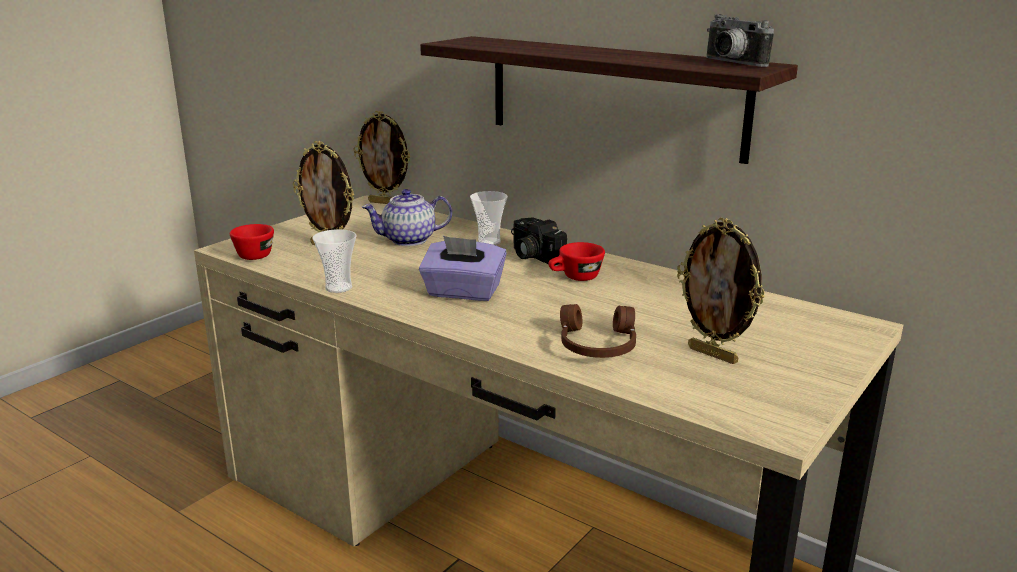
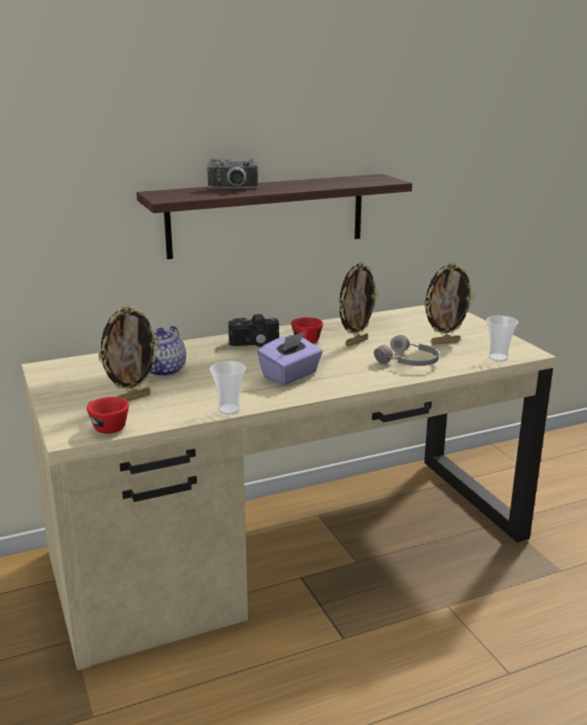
camera: 60 degrees left, 0 degrees up
(385, 203) = (58, 361): picture frame -> picture frame (355, 342)
(489, 242) = (208, 349): cup -> cup (498, 357)
(596, 346) = (408, 362): brown headphones -> grey headphones
(730, 63) = (363, 178): camera -> camera (233, 189)

